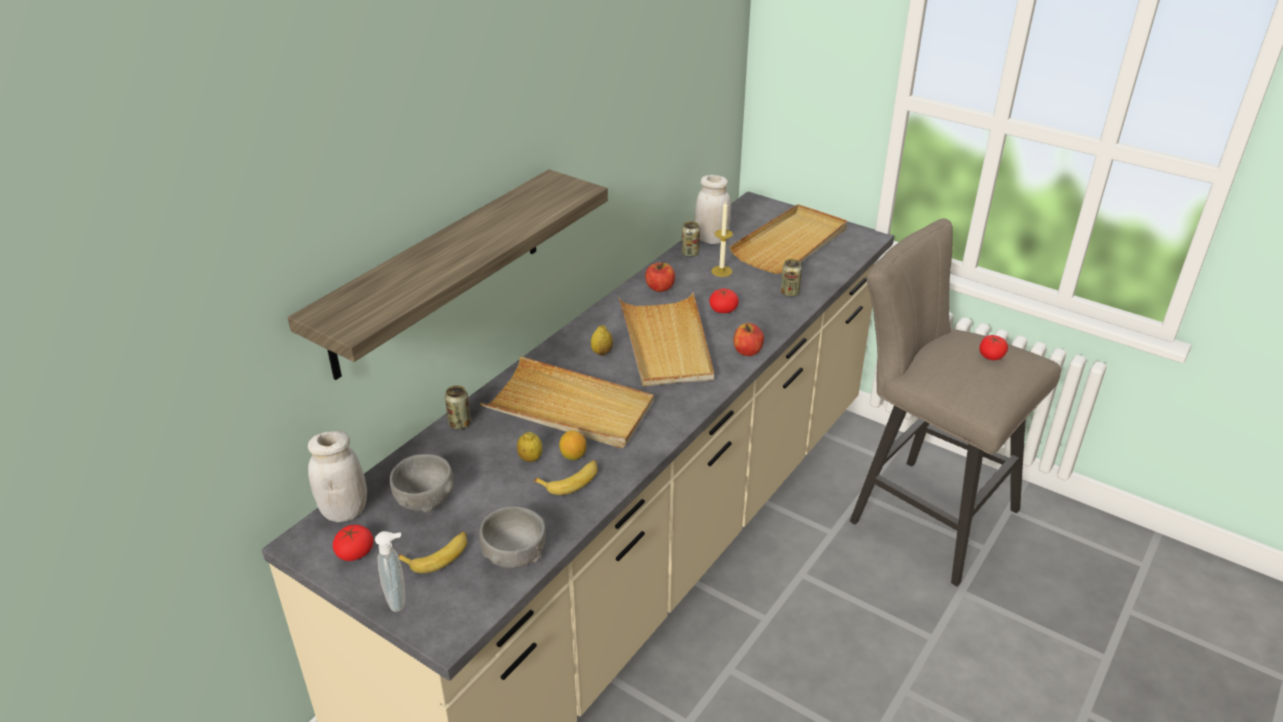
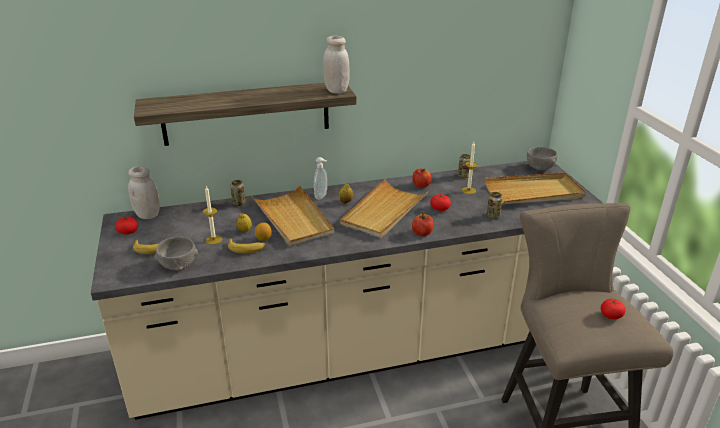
camera: 40 degrees right, 5 degrees down
(399, 599) = (115, 257): soap dispenser -> soap dispenser (322, 196)
(425, 500) = (180, 226): grey bowl -> grey bowl (540, 168)
(507, 493) = (214, 239): none -> candle
(711, 239) = (487, 173): white jar -> white jar (336, 90)

